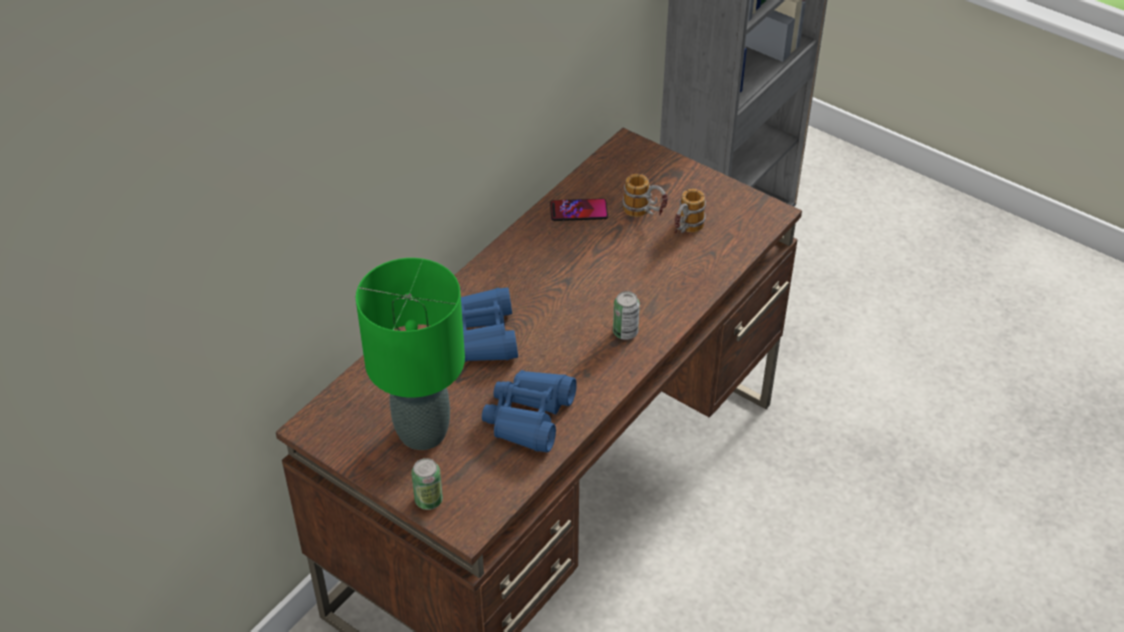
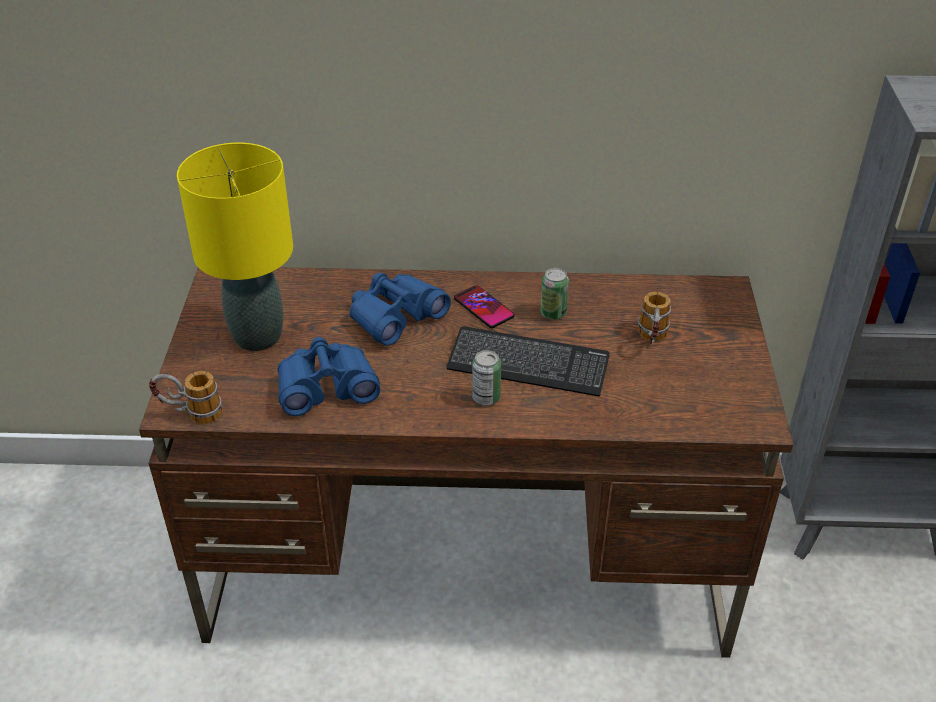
camera: 55 degrees right, 5 degrees down
(421, 433) = (256, 336): green table lamp -> yellow table lamp
(428, 500) = (185, 374): can -> can (553, 313)
(578, 211) = (607, 300): phone -> phone (483, 308)
(609, 291) = (528, 364): none -> keyboard
(685, 231) = (661, 376): mug -> mug (190, 414)

